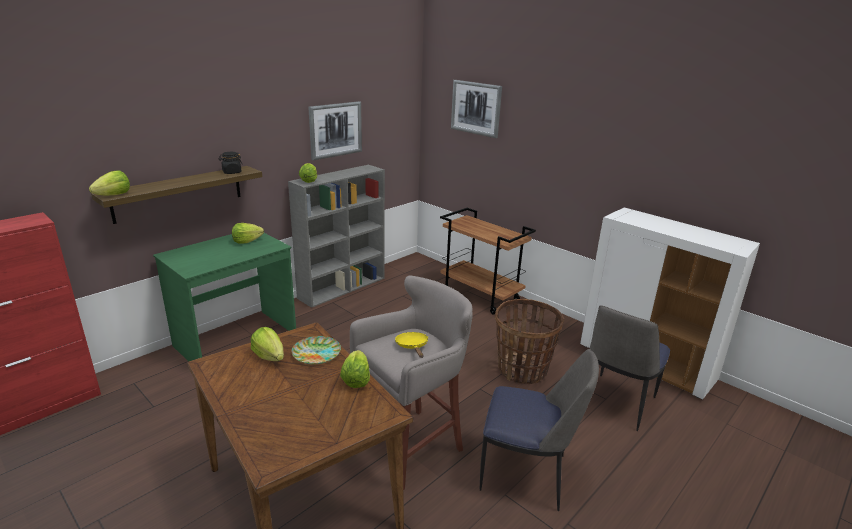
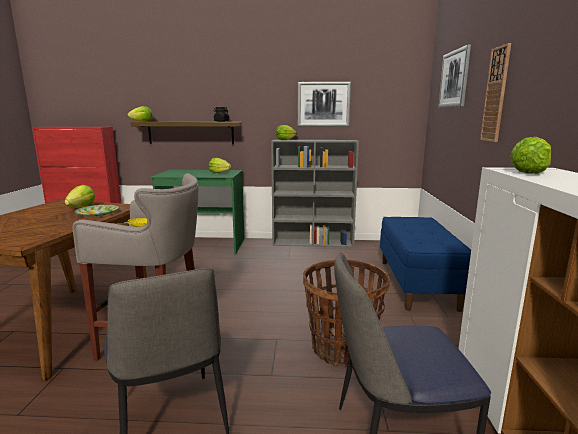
camera: 50 degrees right, 10 degrees down
(356, 379) = (68, 227): lettuce -> lettuce (530, 172)
(481, 296) = (417, 284): brown cart -> blue bench
(547, 141) = (496, 95): none -> wall clock

